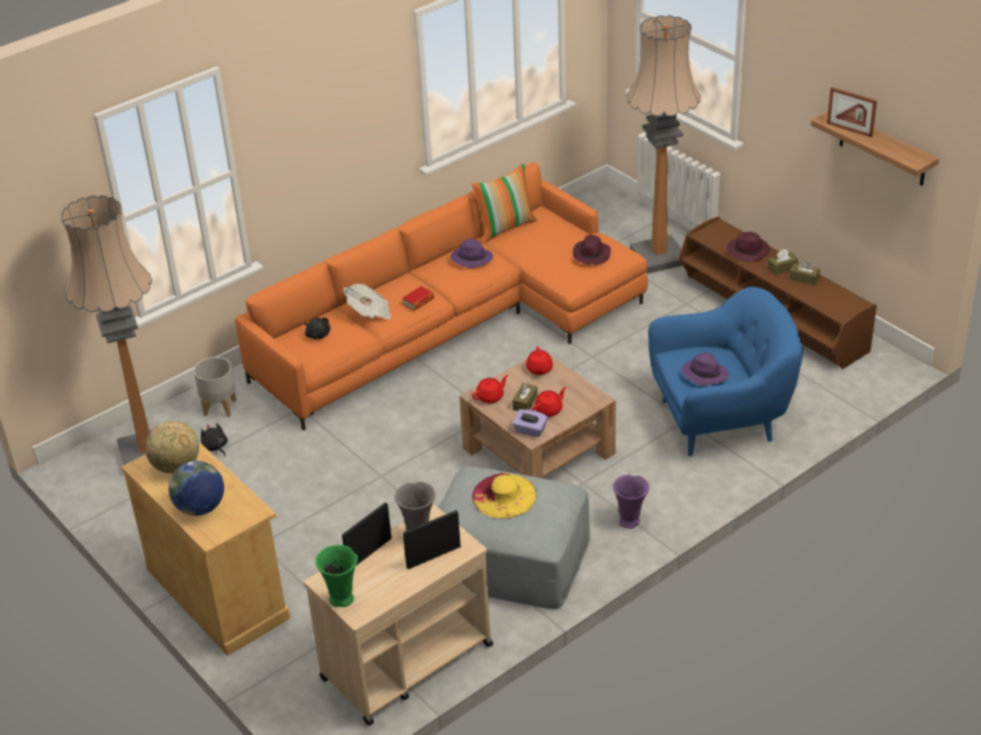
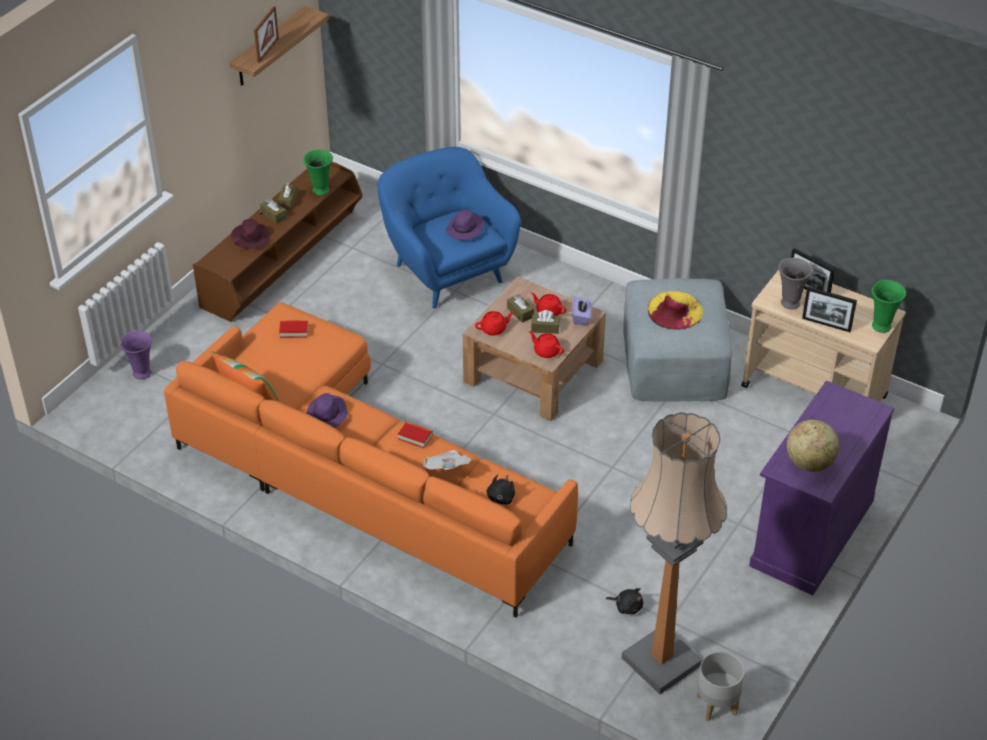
camera: 110 degrees left, 5 degrees up
(200, 508) = (849, 428): globe -> none
(215, 447) = (627, 606): black plush toy -> black plush toy turned 105 degrees counterclockwise
(218, 593) = (811, 533): beige cabinet -> purple cabinet
(220, 407) = (564, 627): grey planter -> grey planter (716, 705)
(556, 390) = (520, 312): none -> brown tissue box
(591, 254) = (294, 331): purple hat -> book
(630, 521) = (597, 301): purple vase -> purple vase (141, 372)
(659, 257) = (198, 347): floor lamp -> none
(816, 300) = (320, 191): none -> green vase

